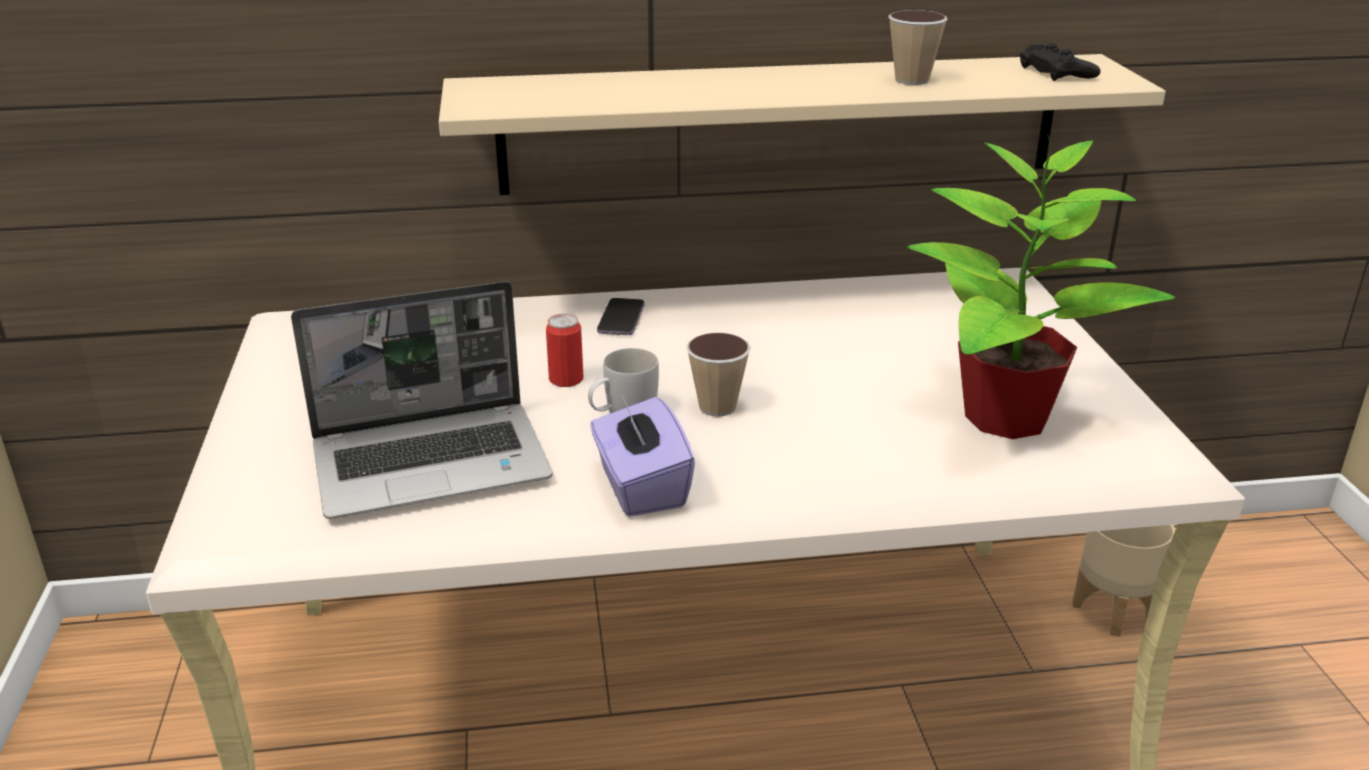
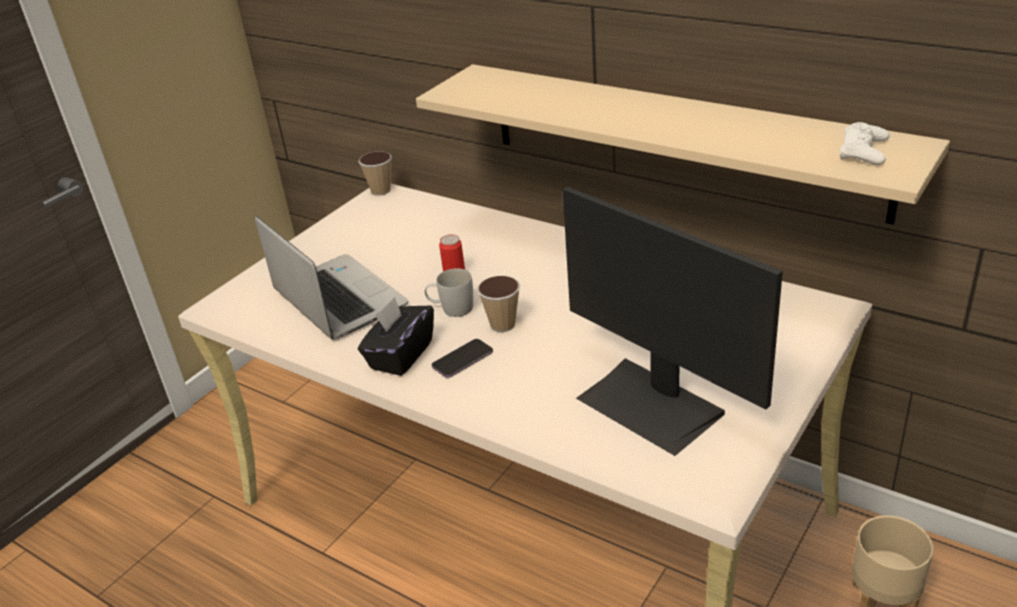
camera: 45 degrees right, 5 degrees up
(433, 462) = (337, 299): laptop -> laptop turned 150 degrees counterclockwise
(621, 319) = (534, 246): phone -> phone (462, 360)
(640, 487) = (400, 355): purple tissue box -> black tissue box
(911, 80) = (735, 132): cup -> cup (380, 191)
(1003, 417) = (652, 404): potted plant -> monitor
(1057, 72) = (863, 151): black game controller -> white game controller

